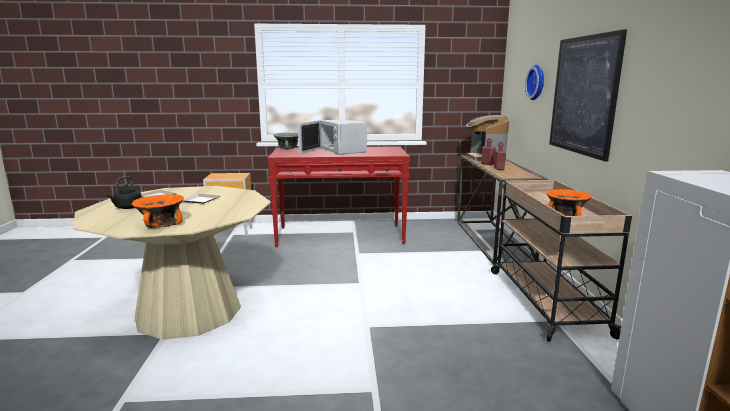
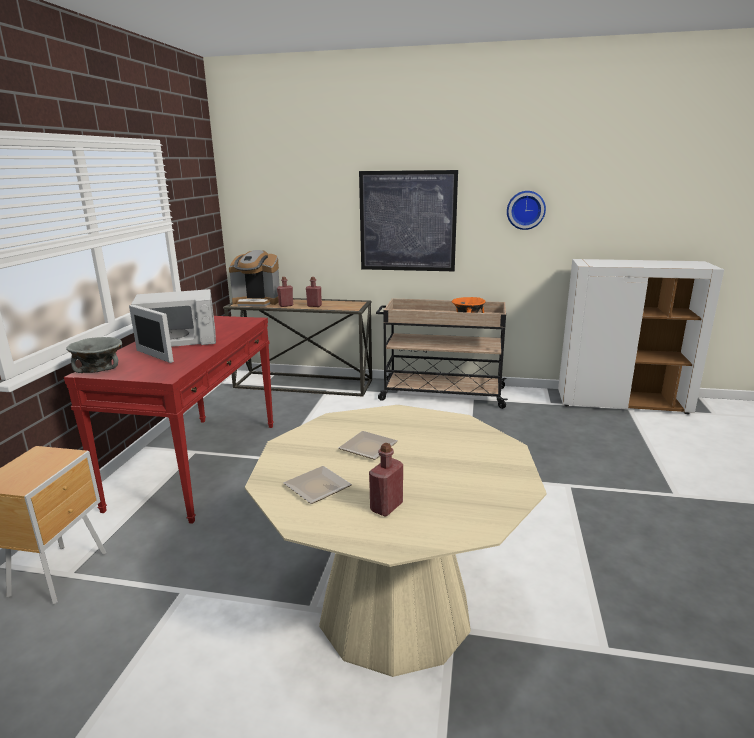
camera: 75 degrees left, 5 degrees up
(127, 207) = (386, 507): black kettle -> red bottle
(161, 224) = (492, 467): orange bowl -> none
(537, 82) = (316, 211): wall clock -> wall clock (525, 210)

